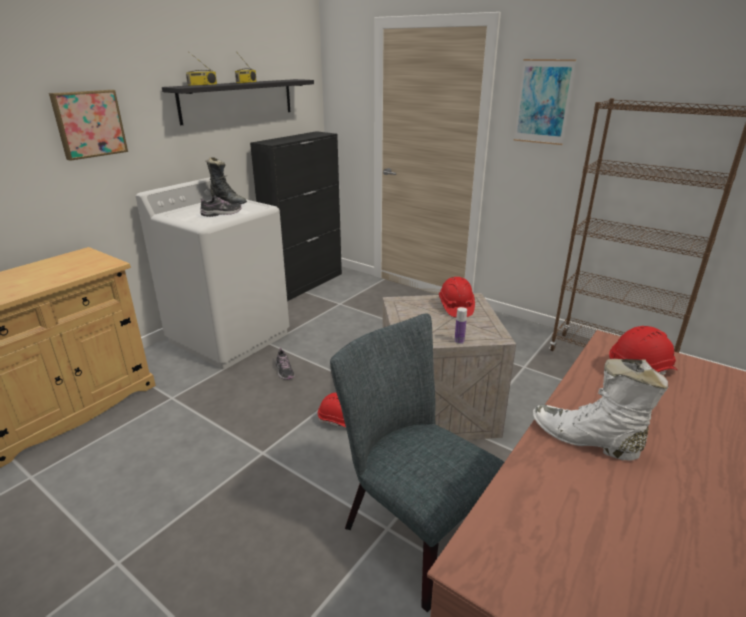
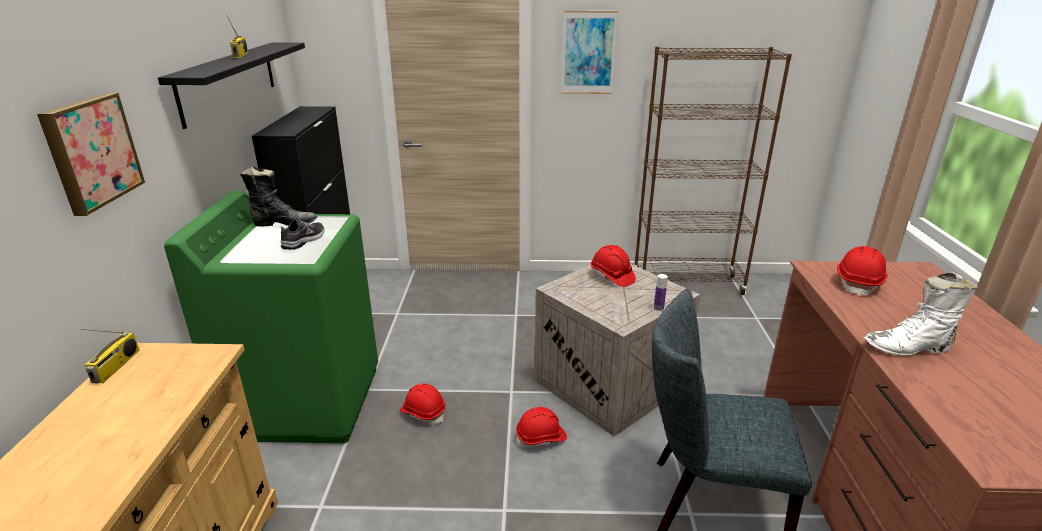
camera: 35 degrees left, 0 degrees up
(202, 84) = (202, 66): radio -> radio (116, 367)
(230, 337) = (306, 401): white washing machine -> green washing machine
(284, 371) = (423, 412): shoe -> red hard hat

